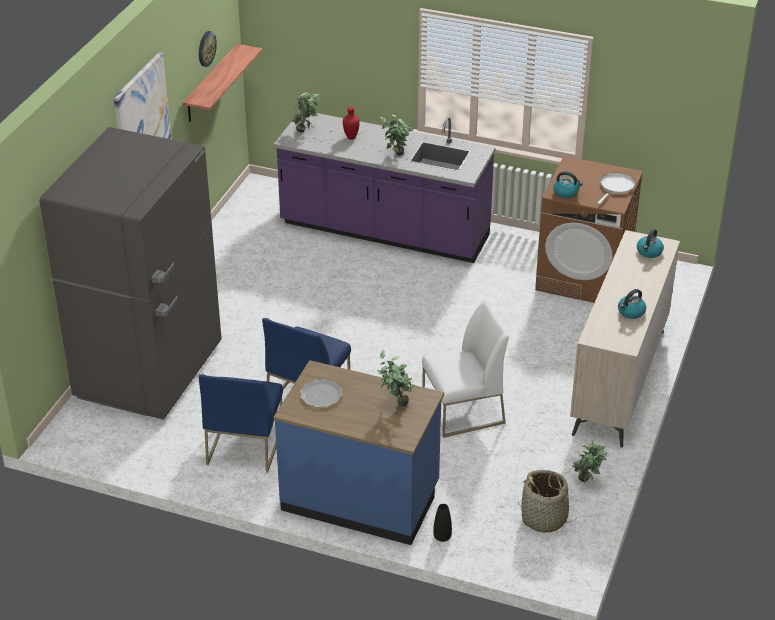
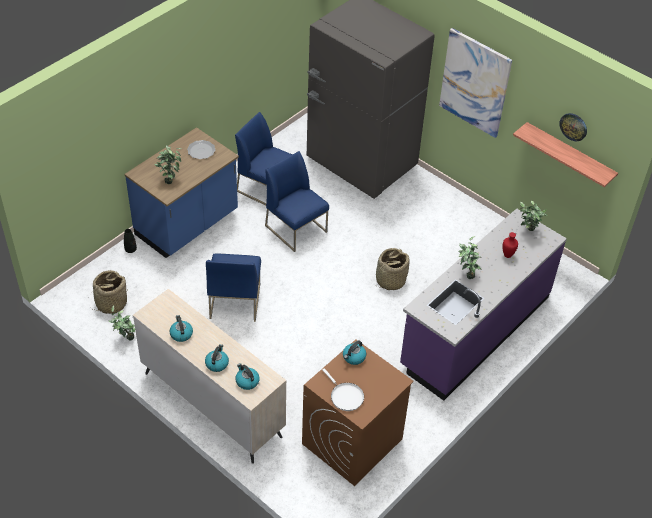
camera: 110 degrees right, 10 degrees up
(349, 301) = (390, 280): none -> basket
(462, 411) = (234, 300): white chair -> blue chair
(646, 277) = (217, 363): none -> kettle

